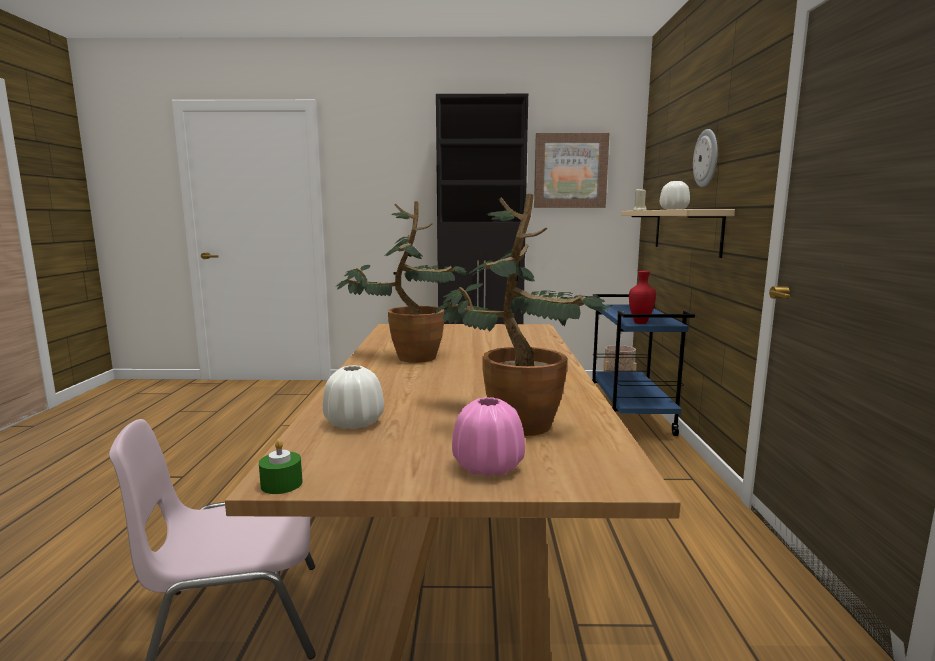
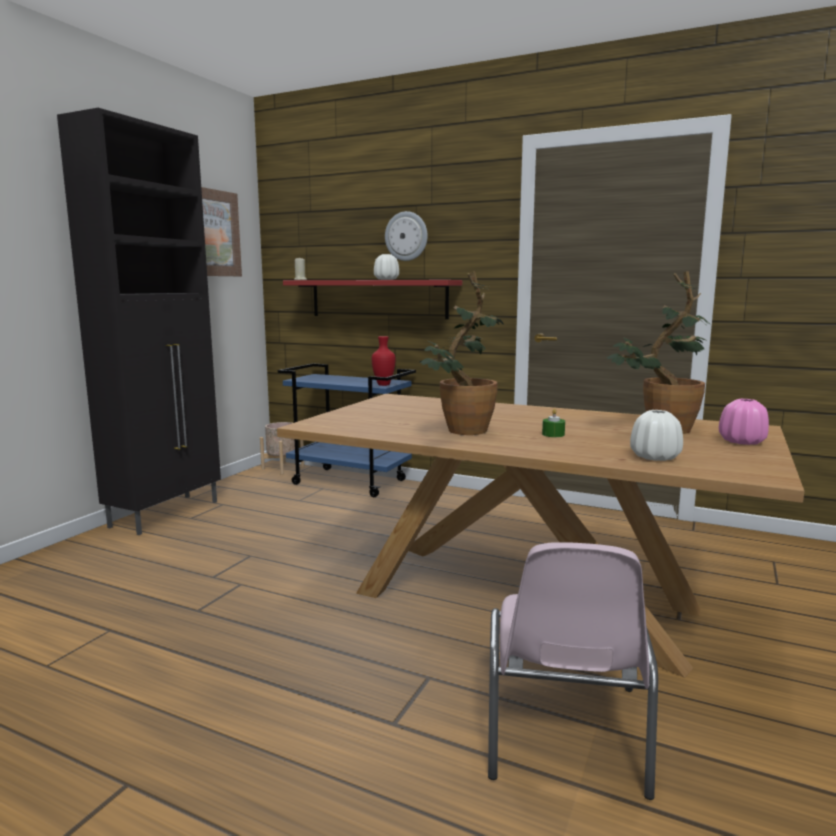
camera: 65 degrees left, 0 degrees up
(281, 484) = (777, 477): green candle -> green candle (553, 434)
(686, 231) = (378, 299): beige shelf -> red shelf

